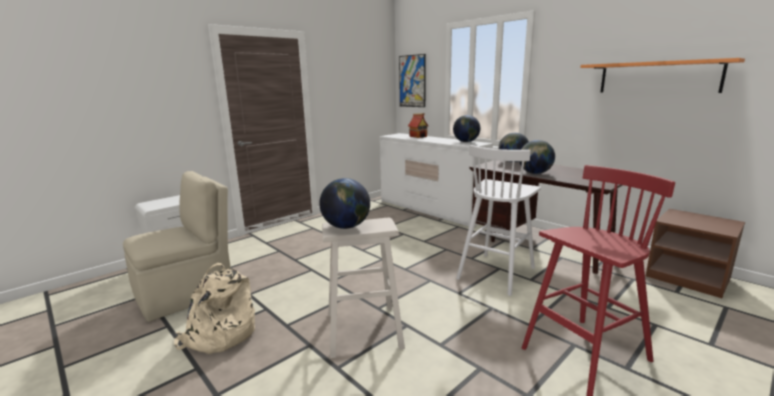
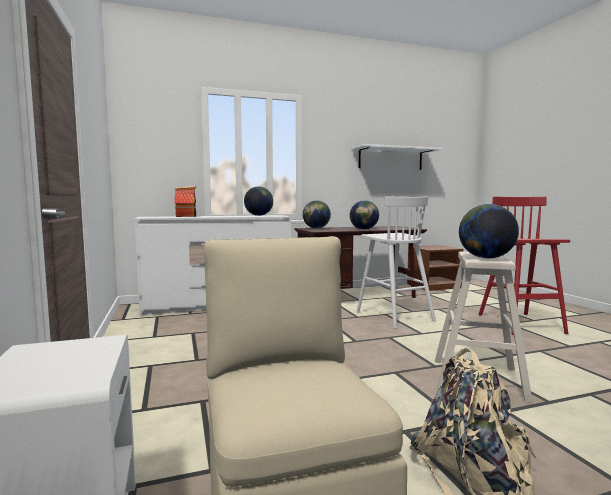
camera: 65 degrees left, 10 degrees down
(412, 81) = (145, 148): picture -> none
(658, 77) = (390, 159): orange shelf -> white shelf

